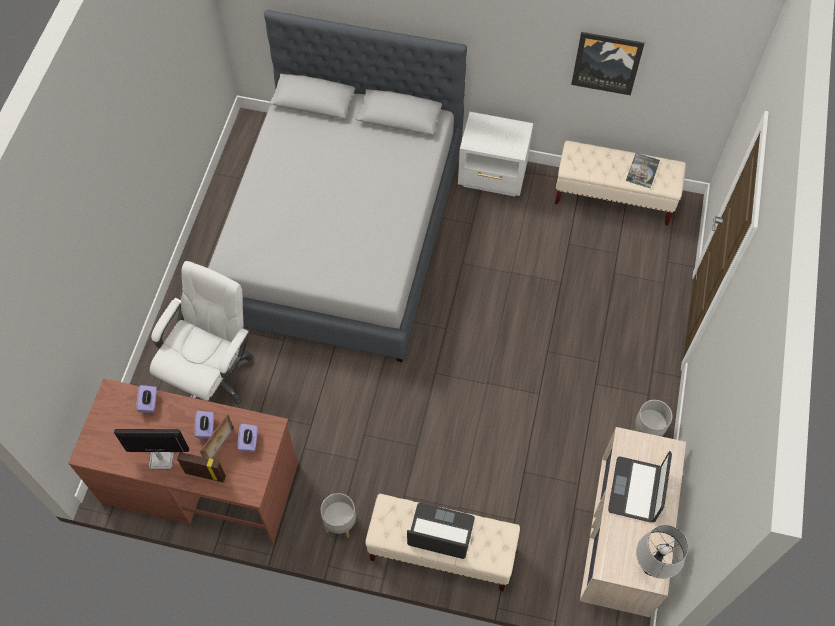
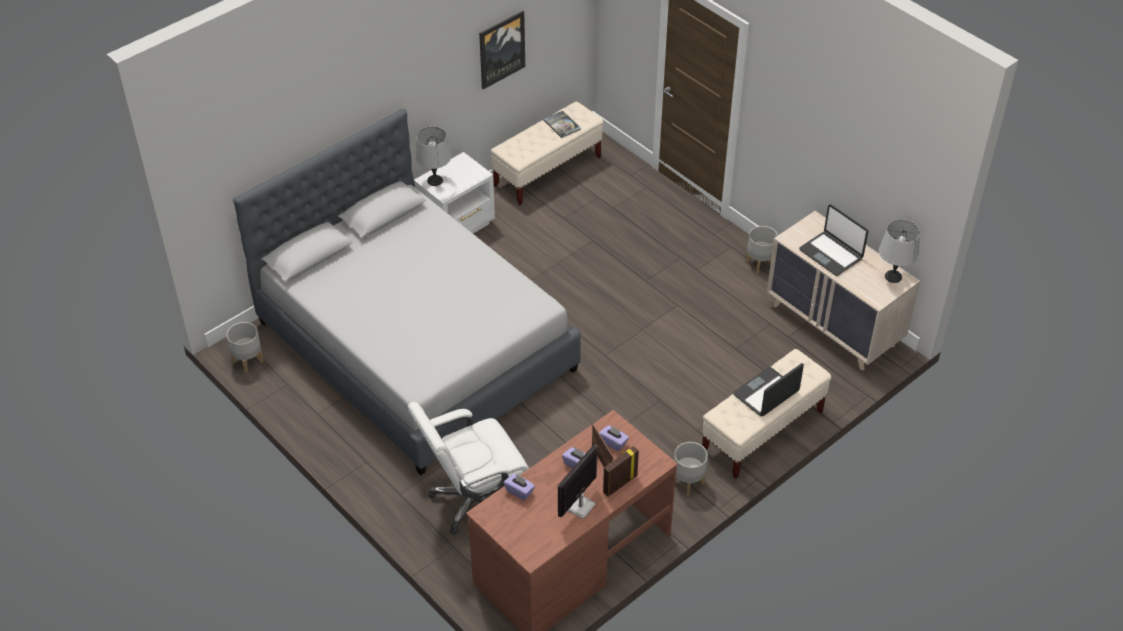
camera: 55 degrees left, 15 degrees down
(212, 374) = (473, 500): white office chair -> white office chair turned 90 degrees counterclockwise
(243, 139) = (248, 361): none -> grey planter
(480, 126) = (434, 181): none -> grey table lamp

